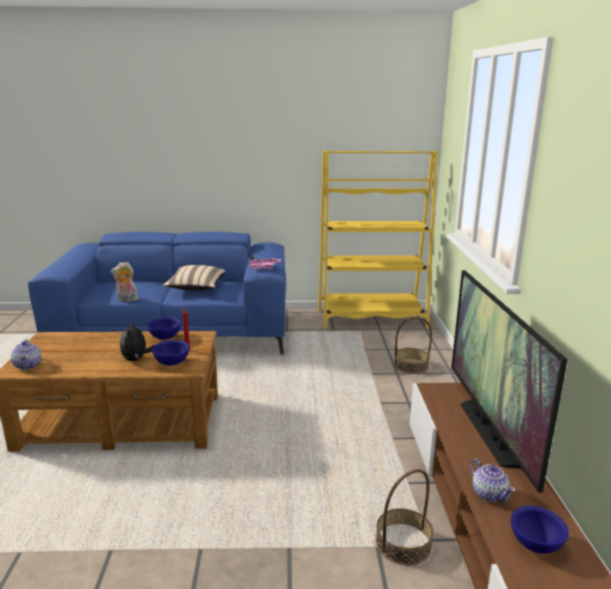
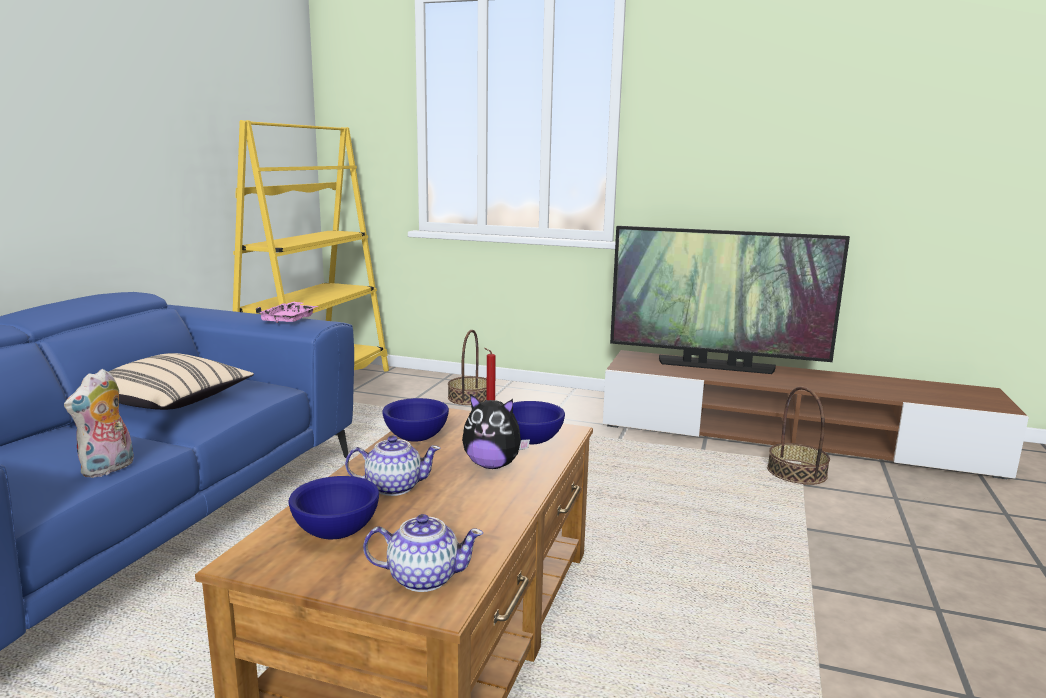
camera: 70 degrees left, 5 degrees down
(489, 494) = (812, 385): teapot -> teapot (393, 487)
(535, 545) = (877, 387): blue bowl -> blue bowl (337, 533)

